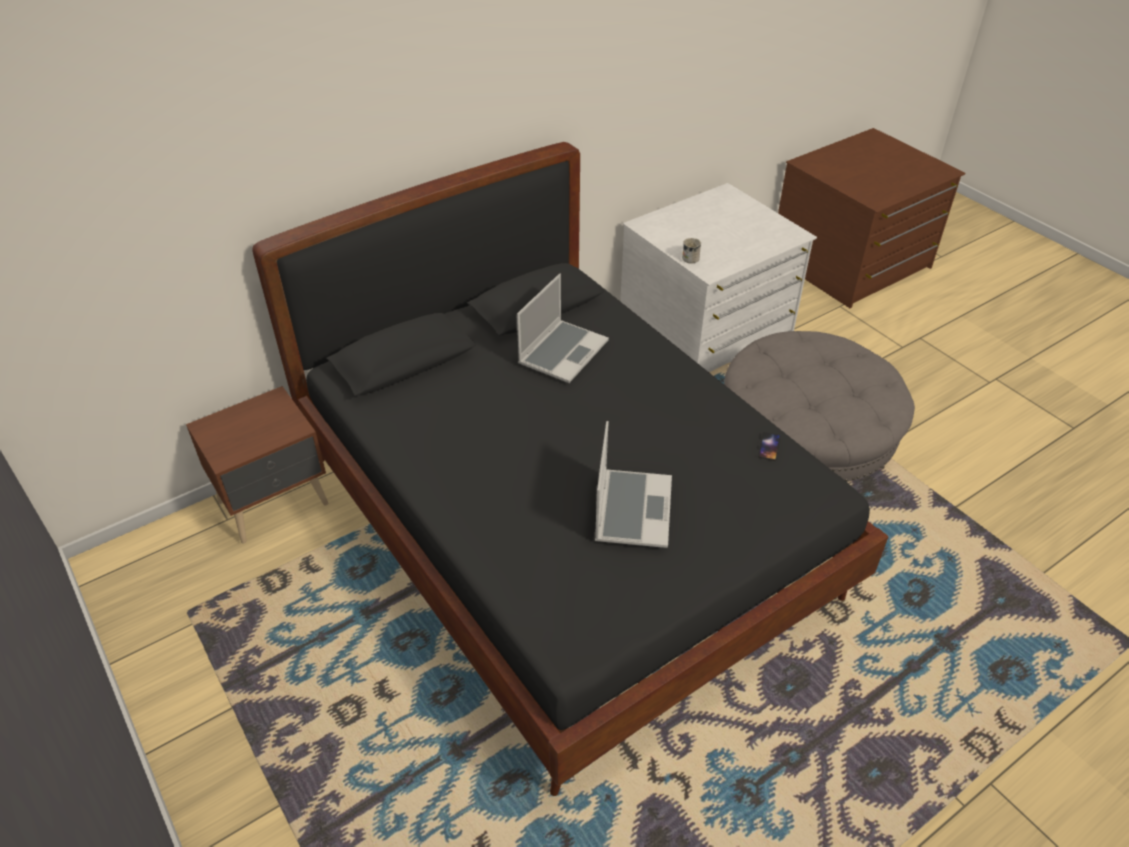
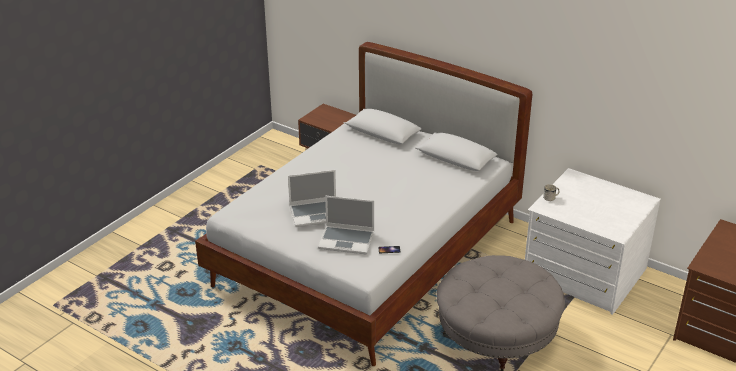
camera: 70 degrees right, 10 degrees down
(563, 352) = (422, 172): laptop -> laptop (347, 240)
(565, 527) = (369, 255): black bed -> white bed

